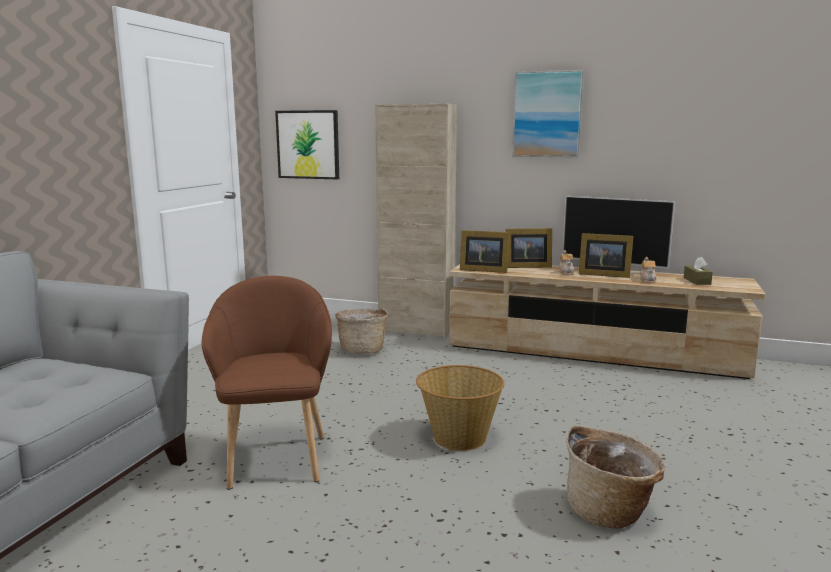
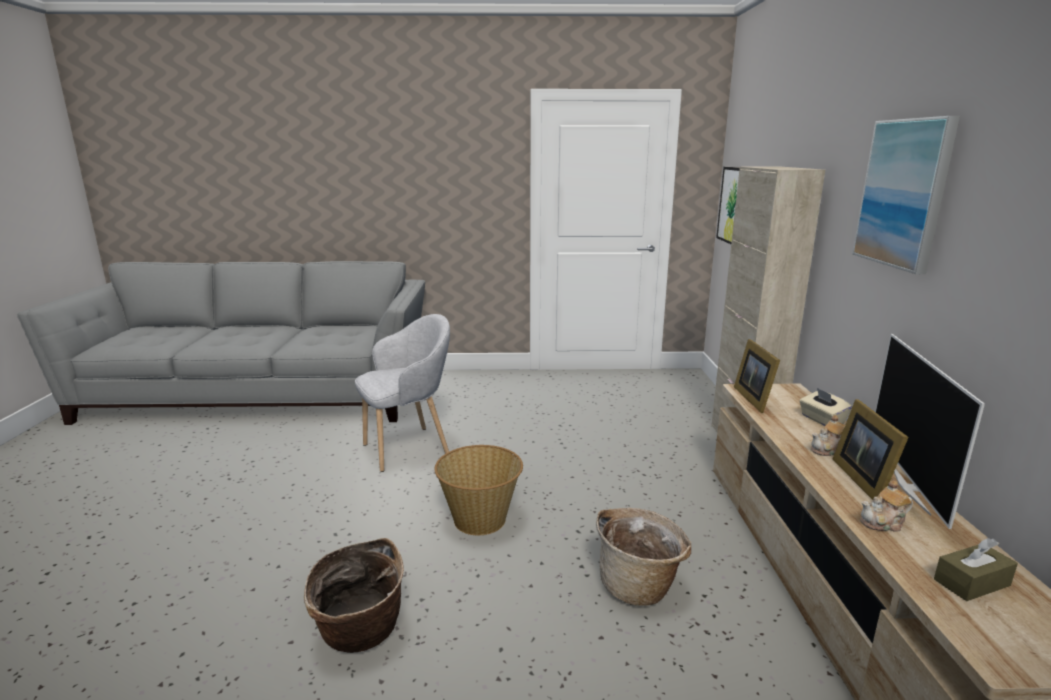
camera: 70 degrees right, 5 degrees up
(276, 458) = (409, 448): brown armchair -> grey armchair
(362, 350) = (647, 430): basket -> basket (639, 585)
(525, 266) = (821, 420): picture frame -> beige tissue box

